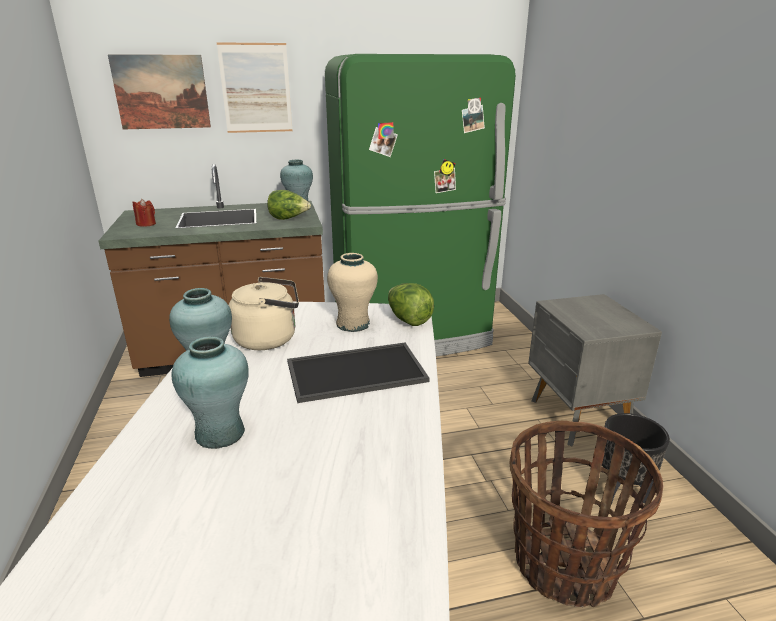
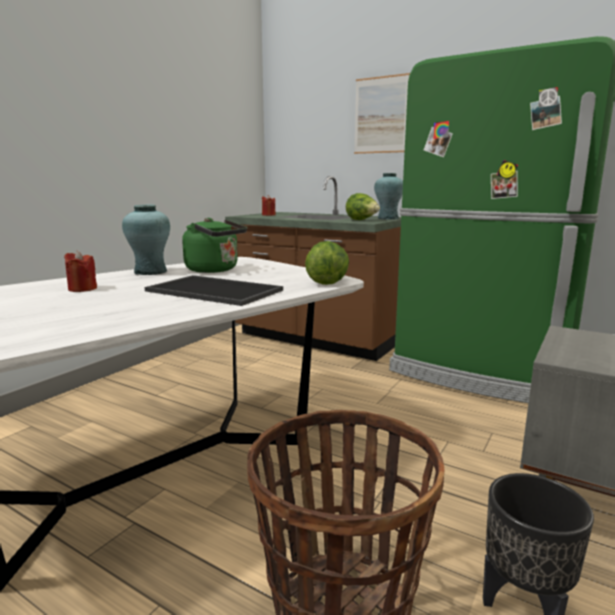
camera: 45 degrees right, 10 degrees down
(161, 92) = (314, 122): picture -> none
(219, 433) = (82, 289): turquoise vase -> red candle
(270, 339) = (215, 270): beige kettle -> green kettle
(353, 324) = (283, 275): beige vase -> none

